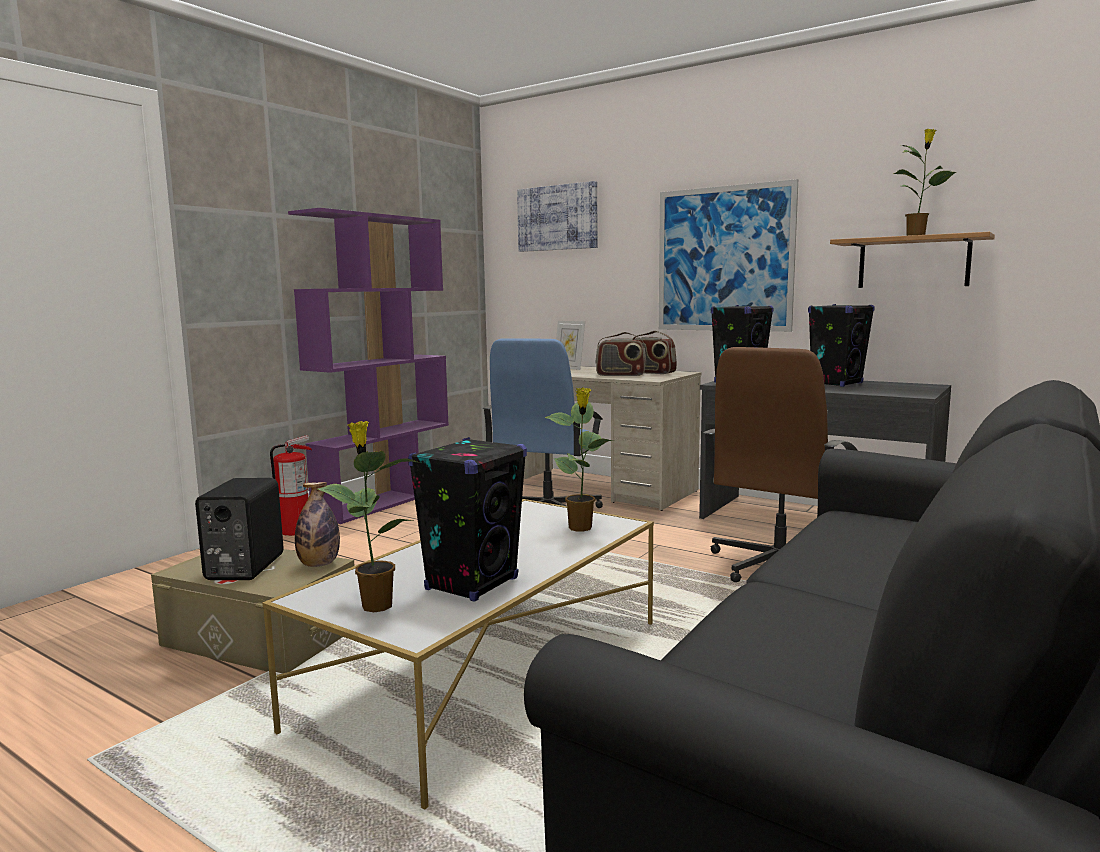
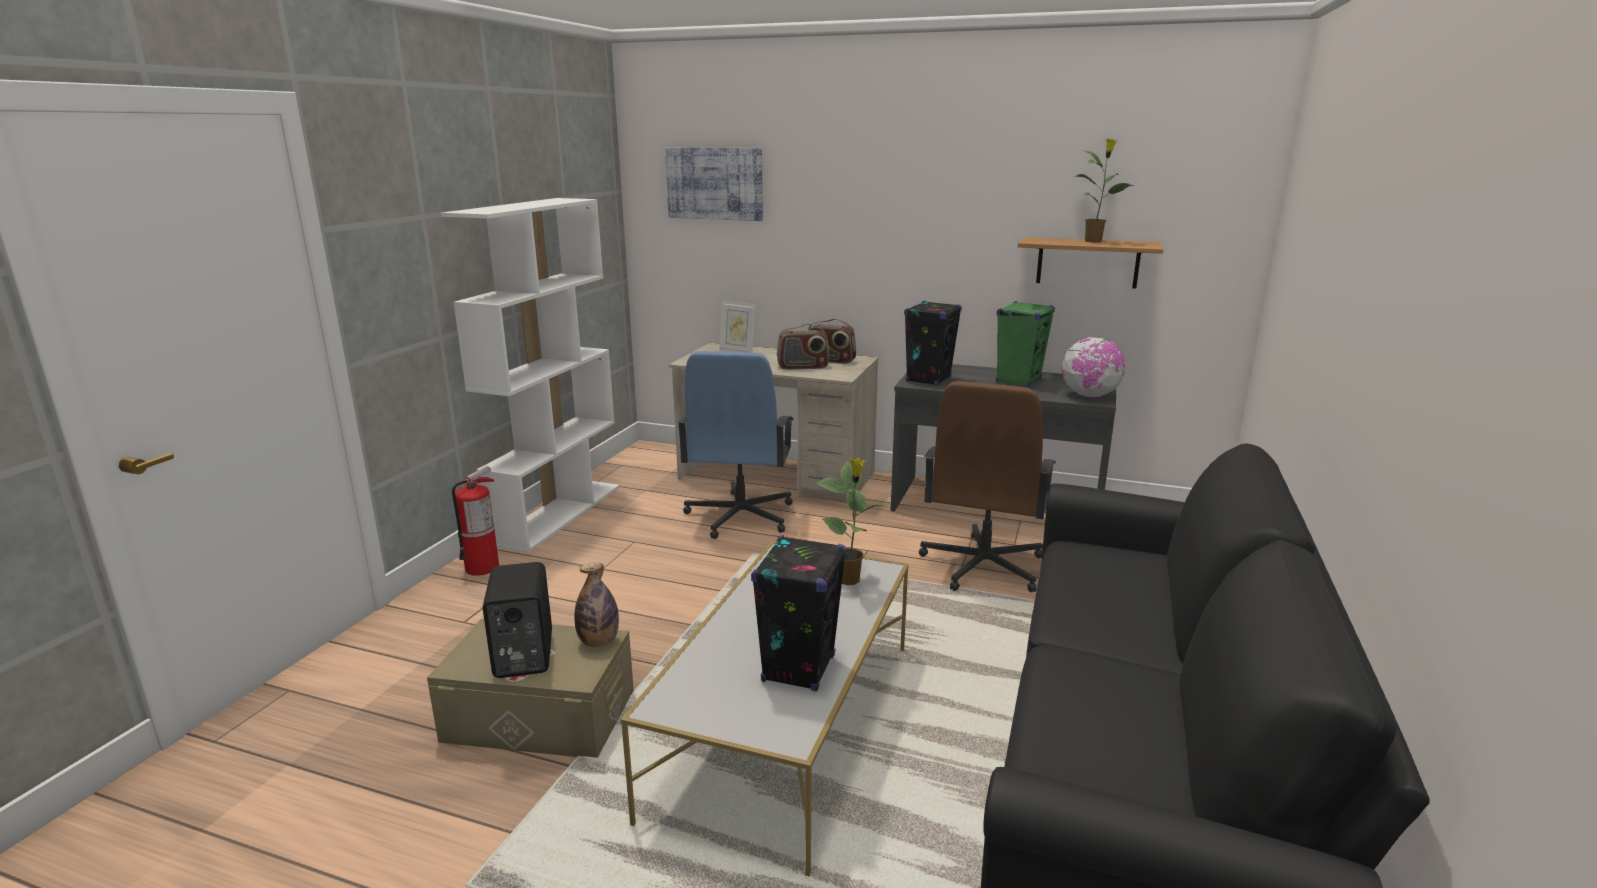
camera: 15 degrees left, 10 degrees up
(375, 605) = (730, 708): potted plant -> none
(385, 501) = (557, 513): purple bookcase -> white bookcase
(724, 259) = (903, 244): picture -> none
(836, 384) = (1018, 380): black speaker -> green speaker
(910, 392) = (1090, 396): none -> globe

